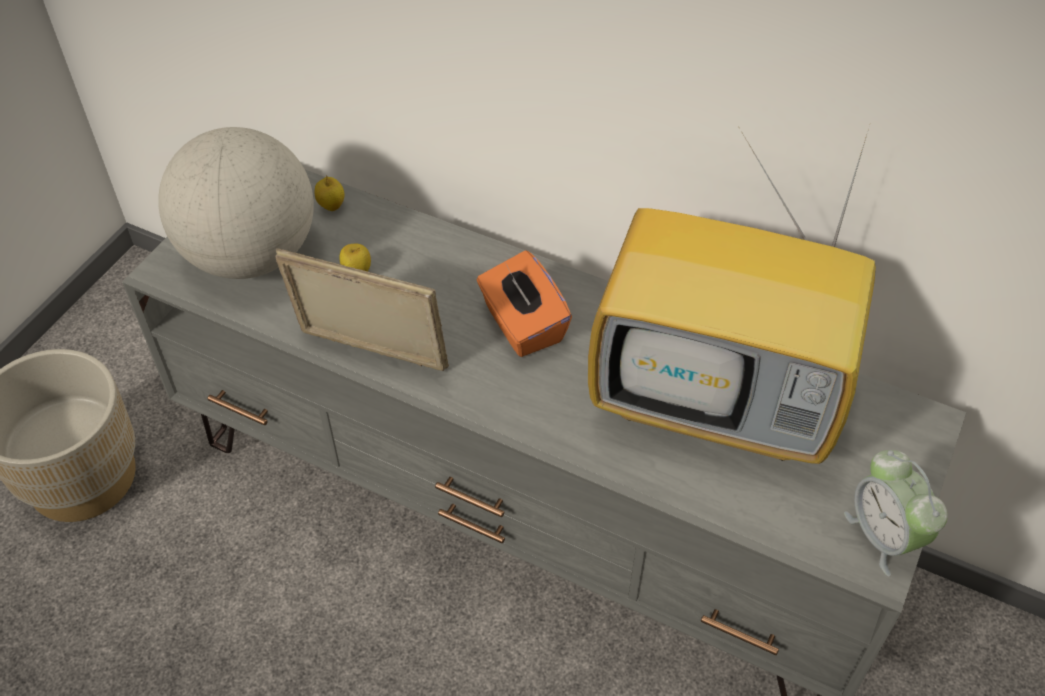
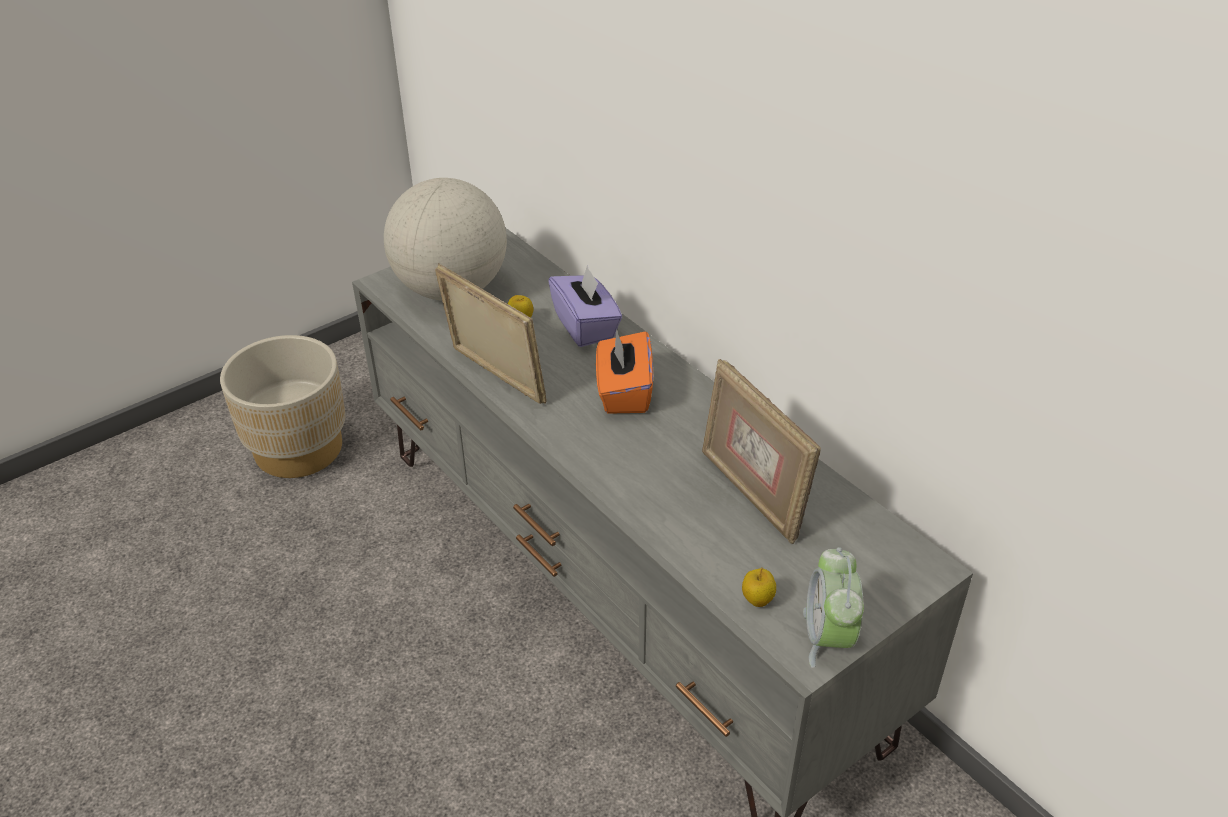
camera: 25 degrees right, 10 degrees down
(331, 206) = (531, 274): apple -> apple (757, 601)
(432, 255) = (586, 326): none -> purple tissue box
(720, 400) = (752, 493): television -> picture frame

